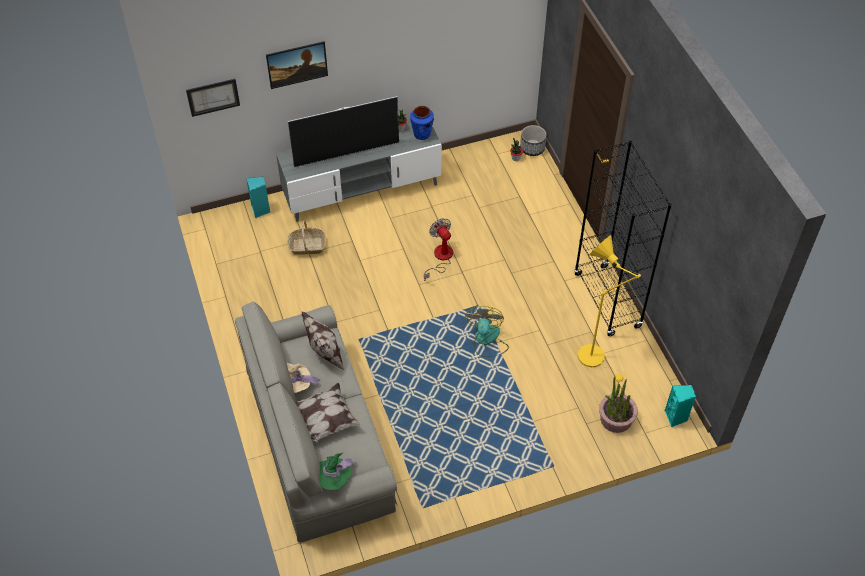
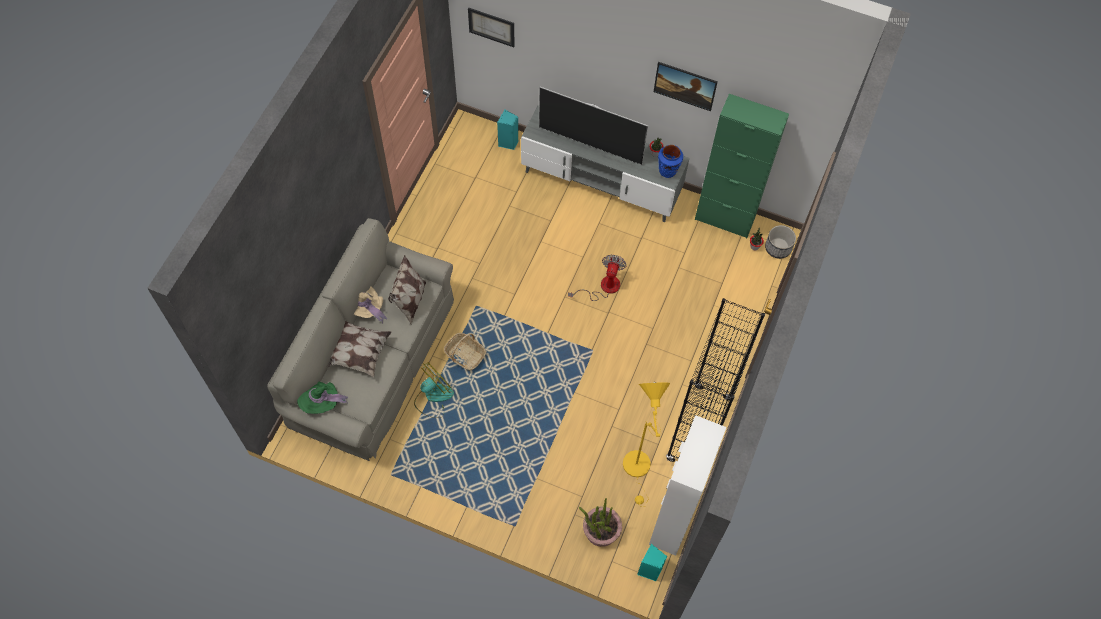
camera: 40 degrees right, 10 degrees up
(298, 73) = (573, 51): picture -> picture (683, 93)
(307, 246) = (513, 199): basket -> basket (465, 355)
(476, 154) = (724, 219): none -> green cabinet
(487, 340) = (569, 384): fan -> fan (433, 397)
(655, 373) = (673, 521): none -> white cabinet

